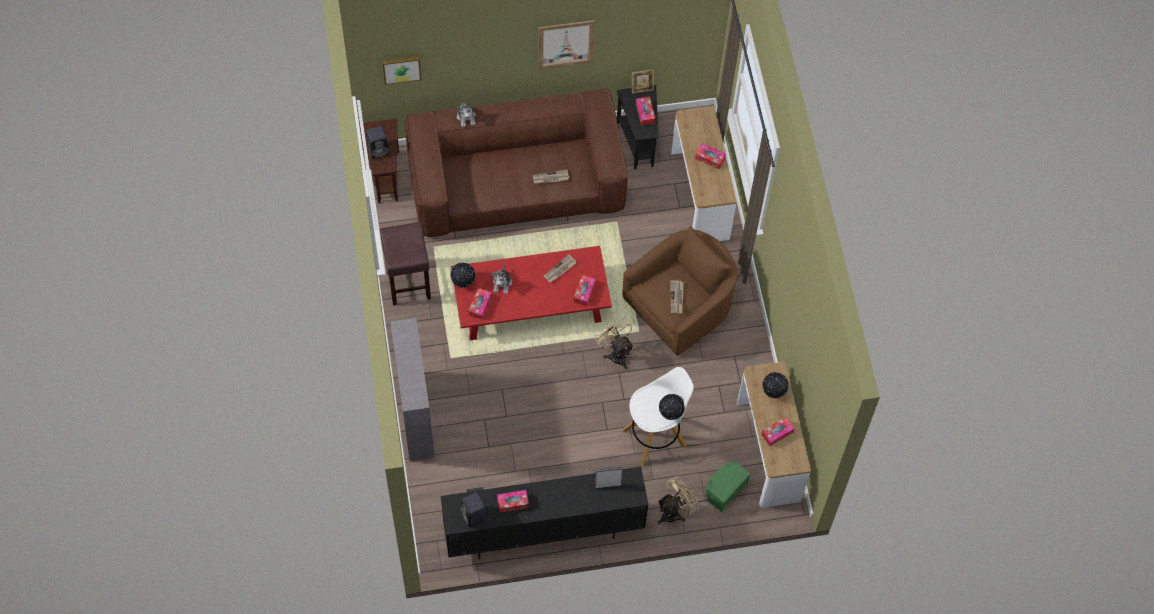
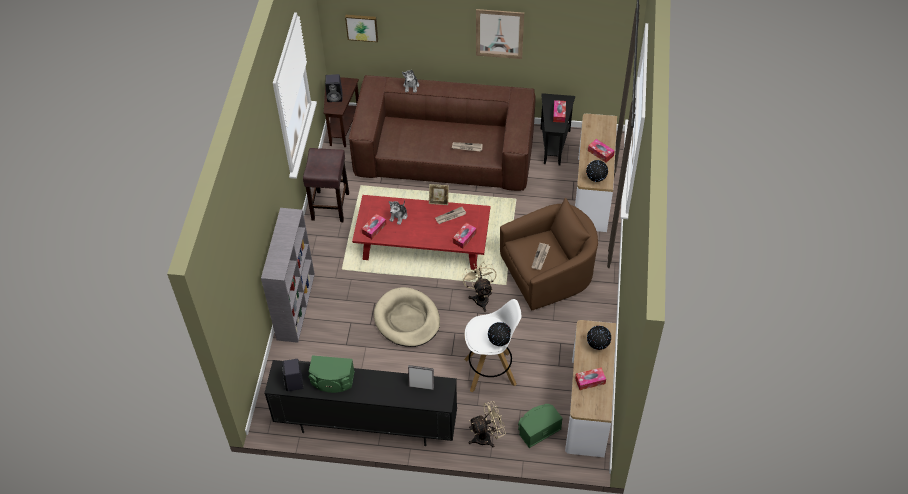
camera: 20 degrees right, 10 degrees down
(463, 282) = (367, 208): globe -> globe (596, 180)
(513, 503) = (332, 380): tissue box -> green speaker
(545, 400) = (407, 319): none -> beige dog bed
(642, 88) = (562, 96): picture frame -> picture frame (439, 201)

